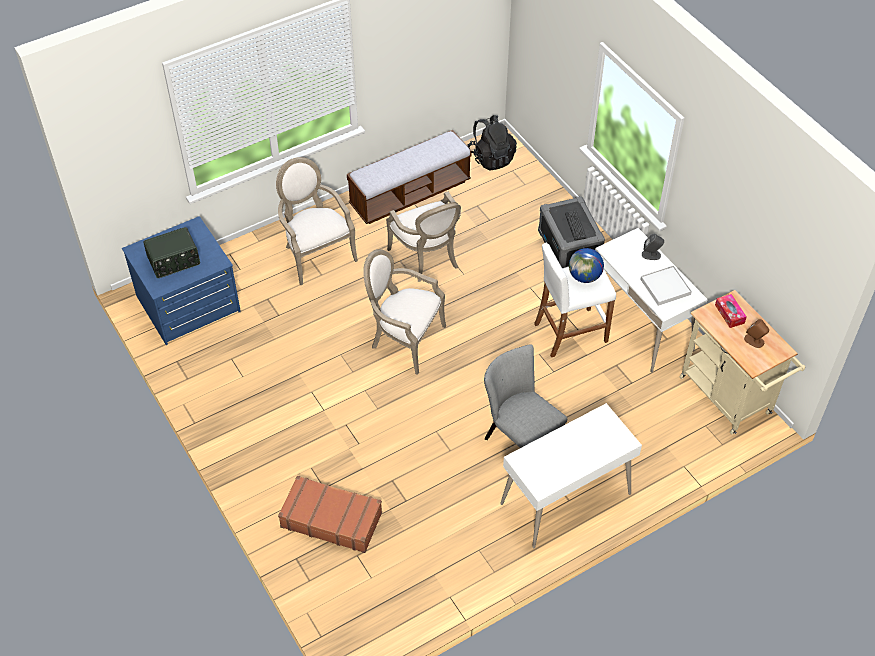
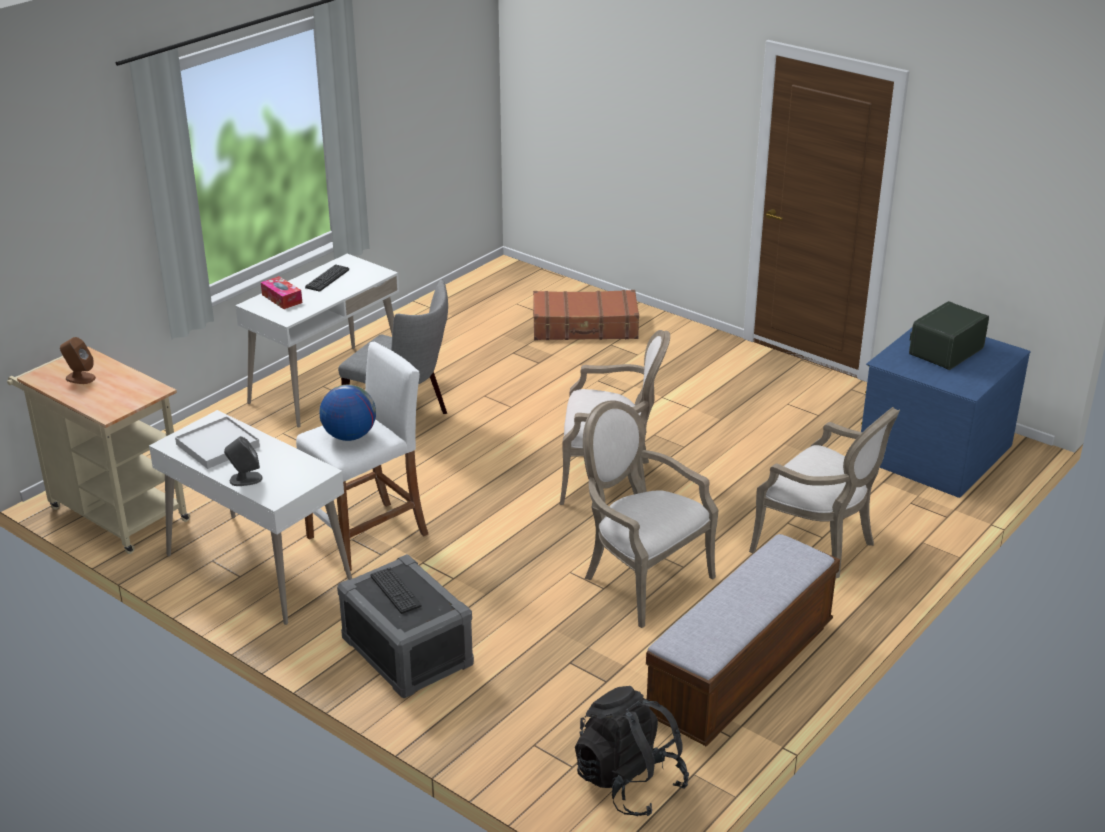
camera: 160 degrees right, 20 degrees down
(563, 463) = (327, 278): none -> keyboard
(729, 314) = (115, 397): tissue box -> tissue box (282, 298)

